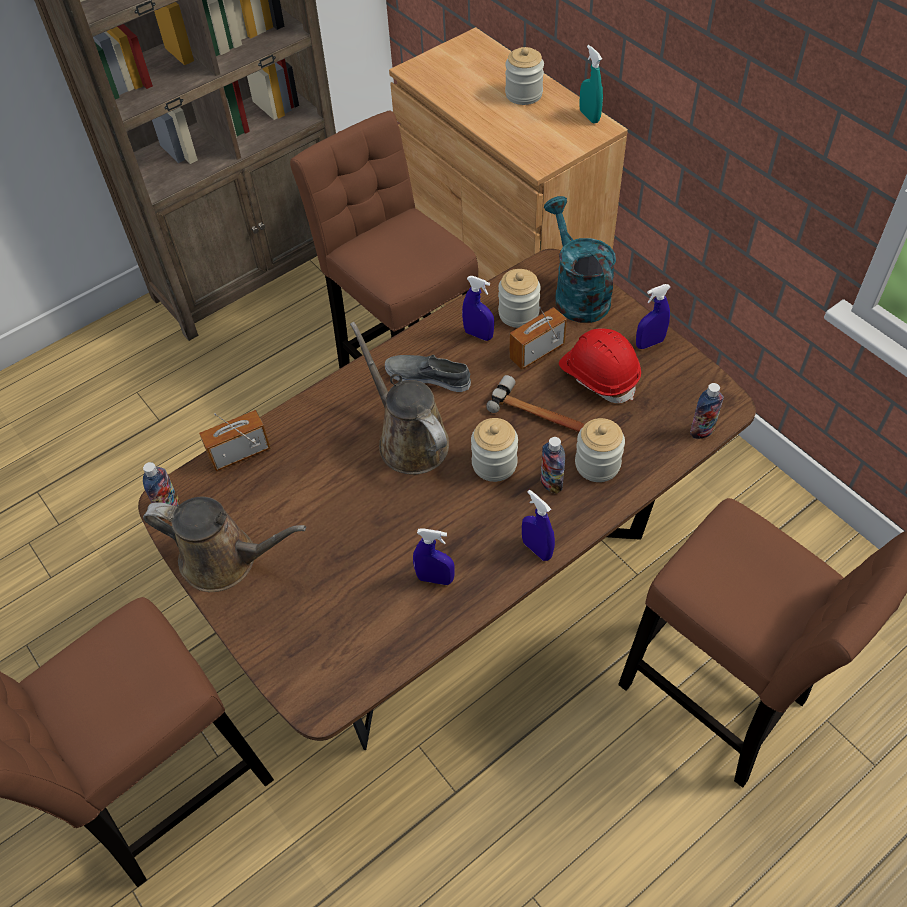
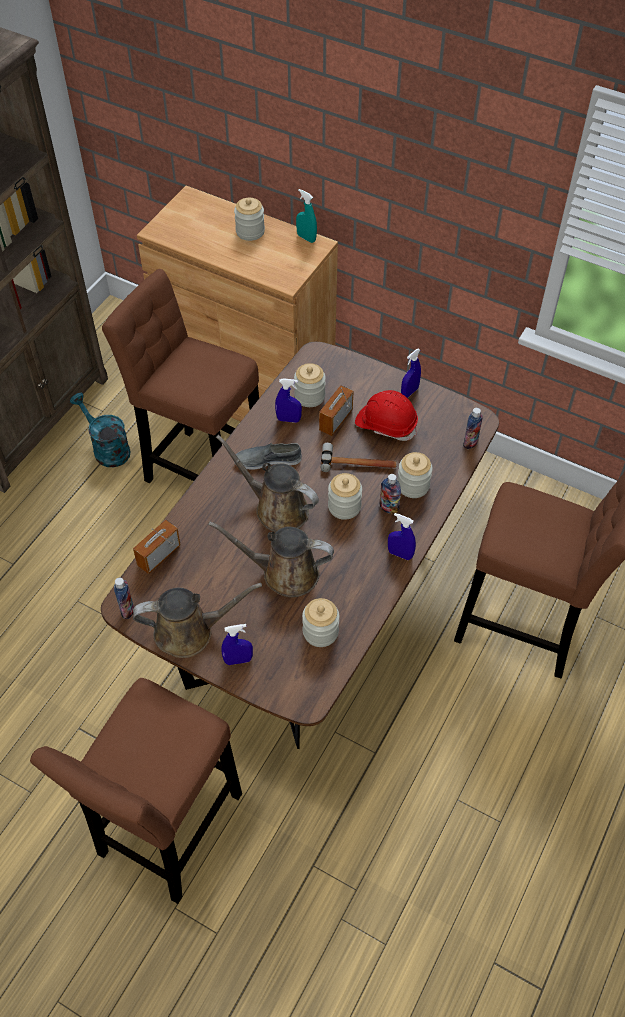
camera: 25 degrees left, 0 degrees up
(377, 524) = (284, 573): none -> brown watering can
(383, 617) = (320, 632): none -> jar
(435, 579) = (342, 595): blue spray bottle -> blue spray bottle (238, 660)
(577, 293) = (343, 370): turquoise watering can -> turquoise watering can (107, 448)

